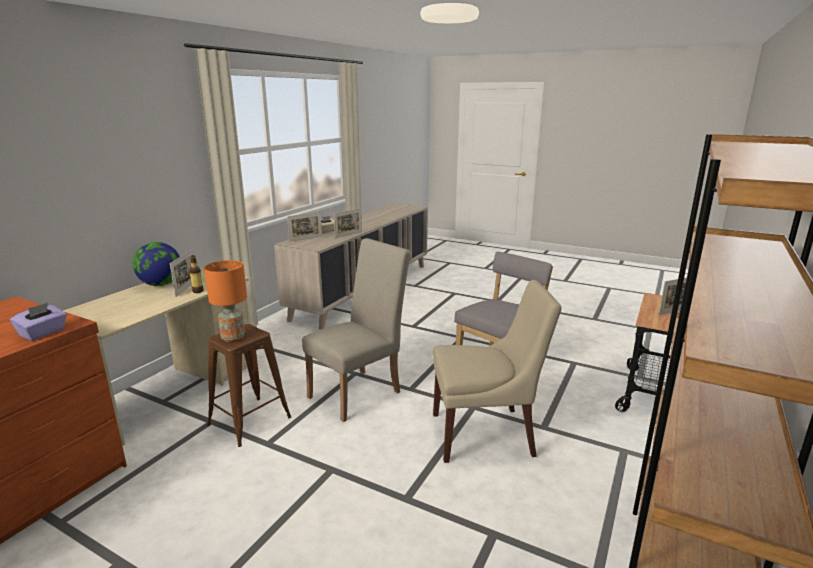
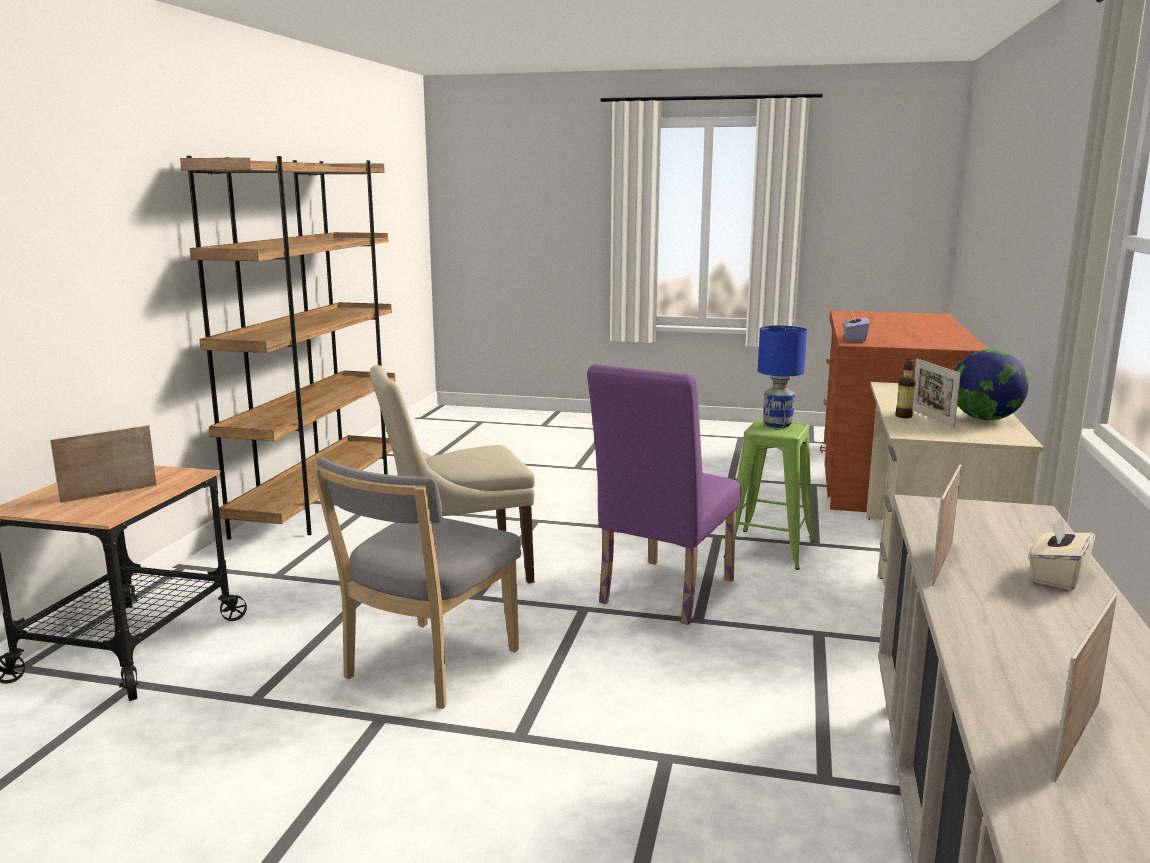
camera: 165 degrees right, 5 degrees down
(232, 338) = (778, 424): orange table lamp -> blue table lamp
(250, 421) = (769, 549): brown stool -> green stool
(306, 239) = (1024, 531): picture frame -> picture frame (1076, 739)
(360, 392) = (661, 595): beige chair -> purple chair

